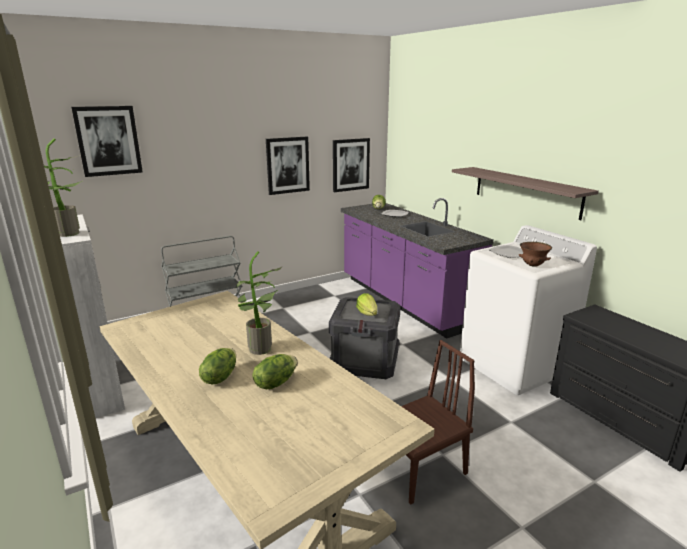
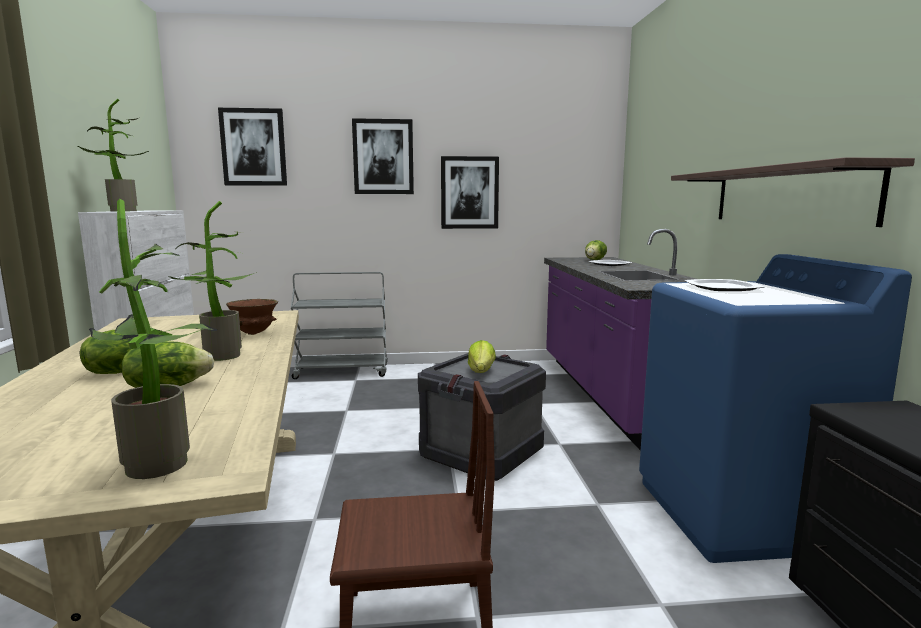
camera: 25 degrees right, 10 degrees down
(350, 164) = (562, 199): picture -> picture (383, 157)
(371, 429) = (167, 464): none -> potted plant
(514, 365) = (740, 514): white washing machine -> blue washing machine
(533, 265) = (748, 299): brown bowl -> brown bowl (254, 333)

